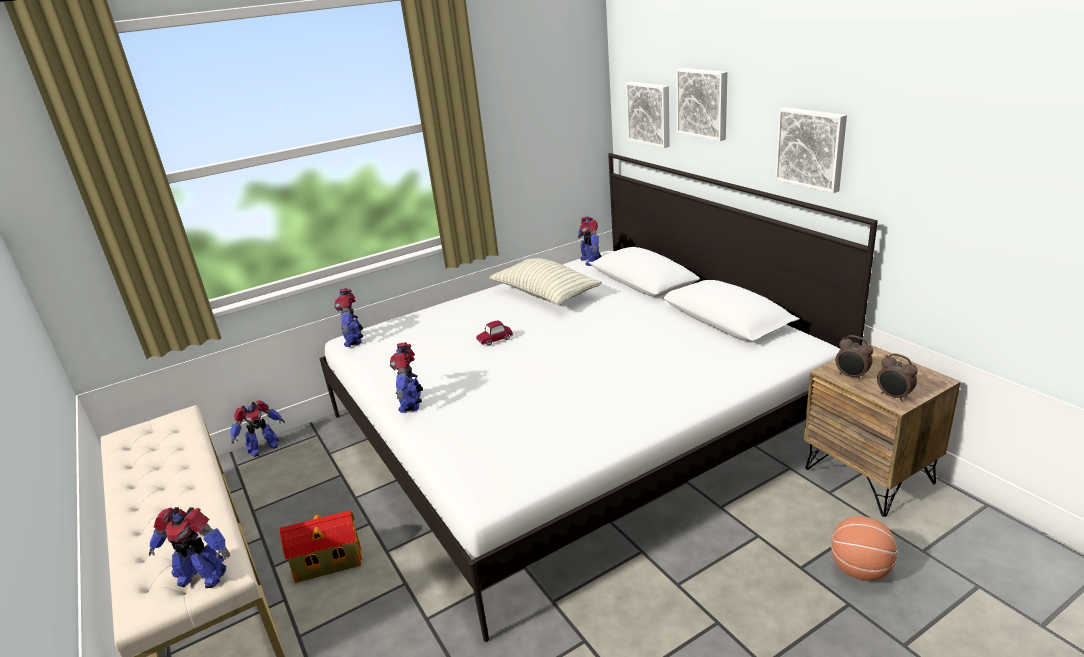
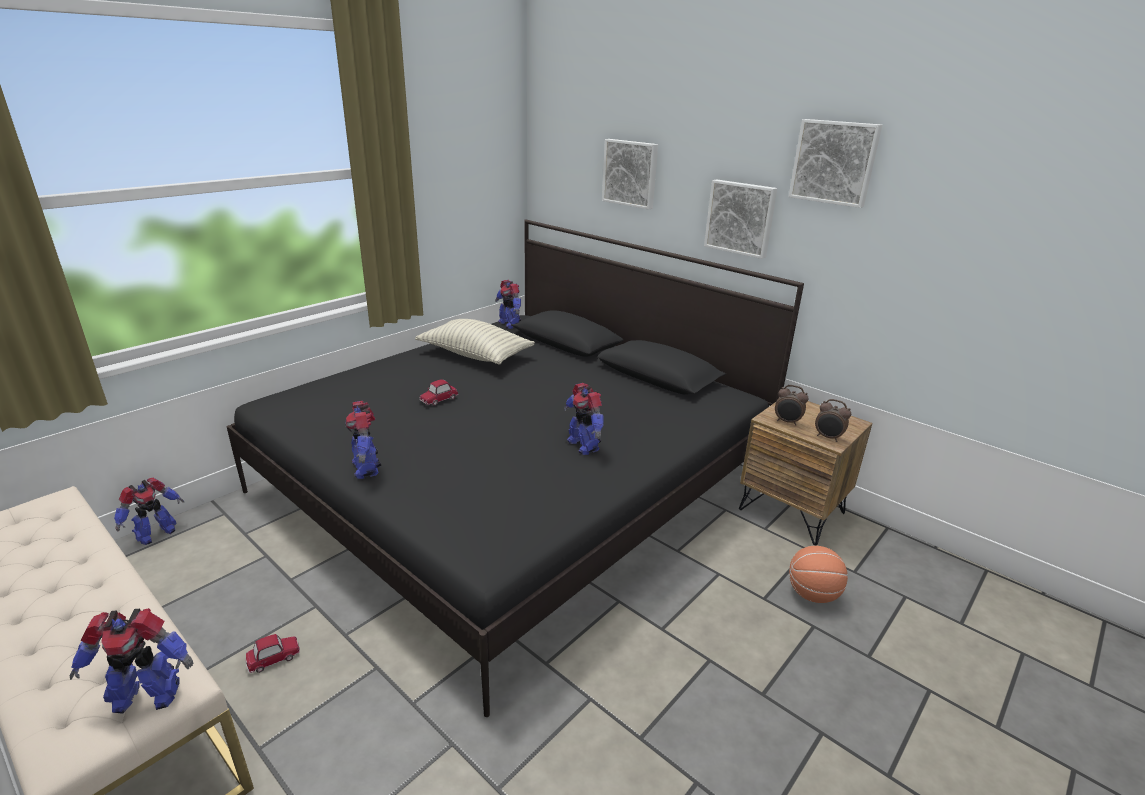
camera: 20 degrees left, 0 degrees up
(326, 563) = (273, 658): toy house -> toy car
(354, 339) = (273, 403): toy robot -> toy robot (583, 445)
(573, 425) = (515, 484): white bed -> black bed
(650, 113) = (571, 182): picture -> picture (834, 162)

